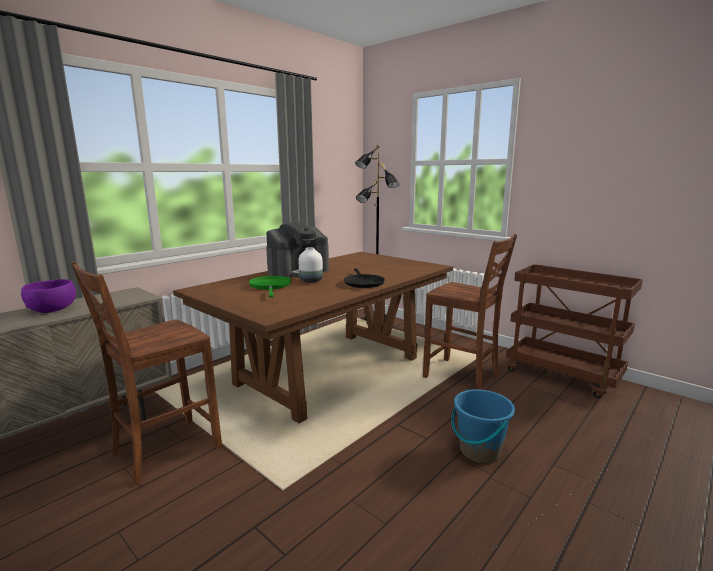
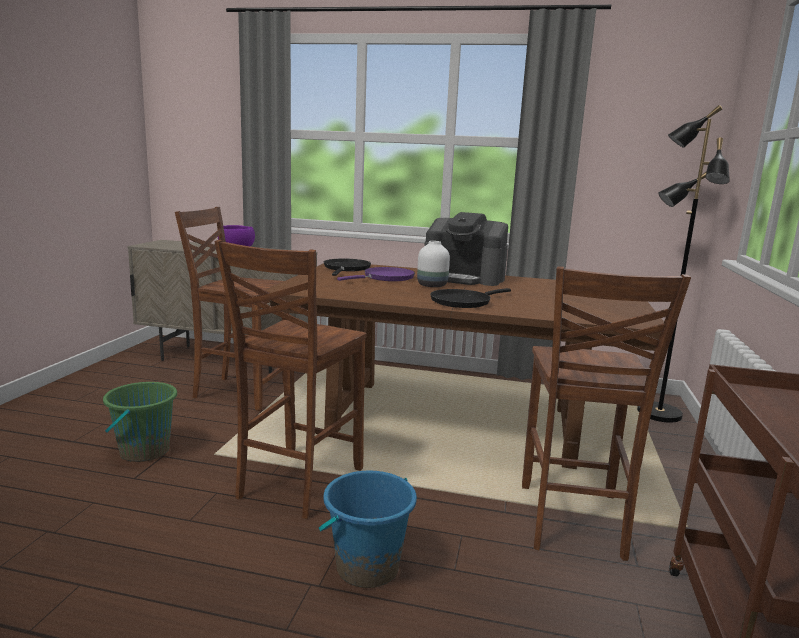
camera: 60 degrees right, 0 degrees up
(218, 290) = (346, 269): none -> black frying pan
(231, 540) = (144, 451): none -> green bucket
(270, 286) = (386, 278): green frying pan -> purple frying pan
(366, 455) = (297, 483): none -> brown chair

